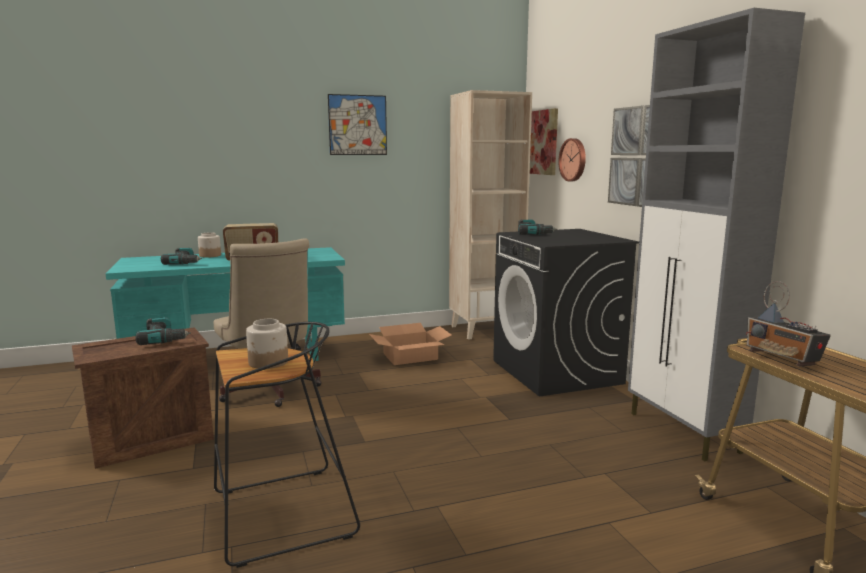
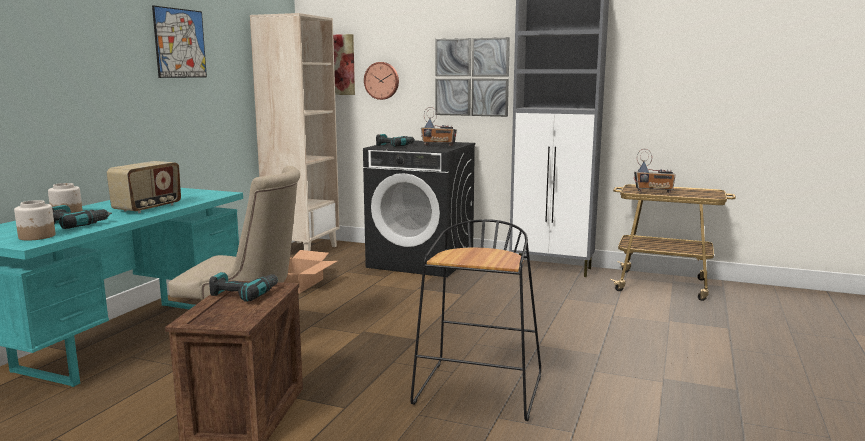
camera: 50 degrees left, 0 degrees up
(268, 362) = (487, 255): jar -> jar (37, 236)
(573, 240) = (439, 146): none -> radio

